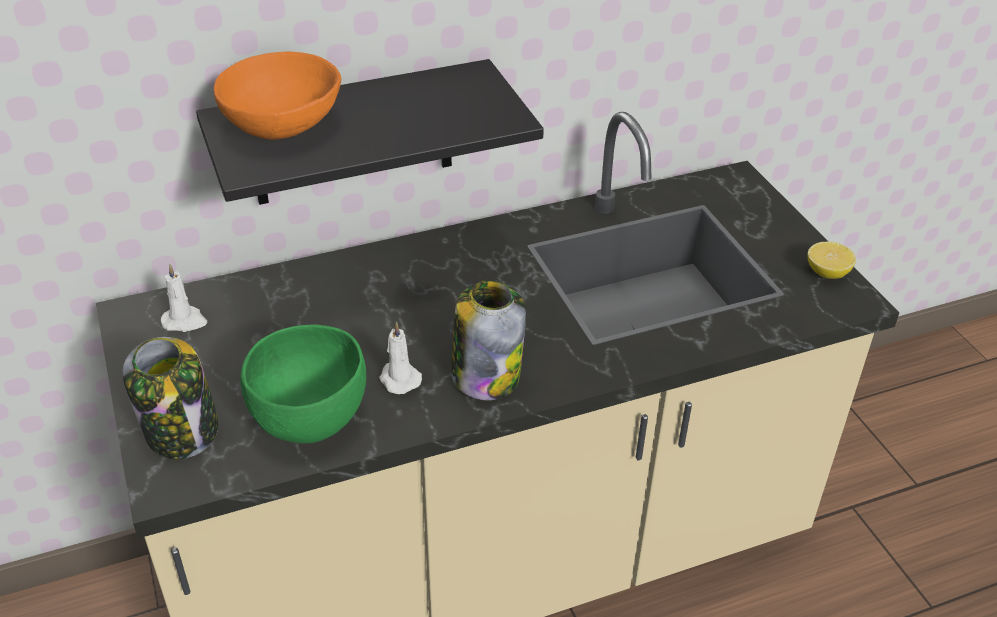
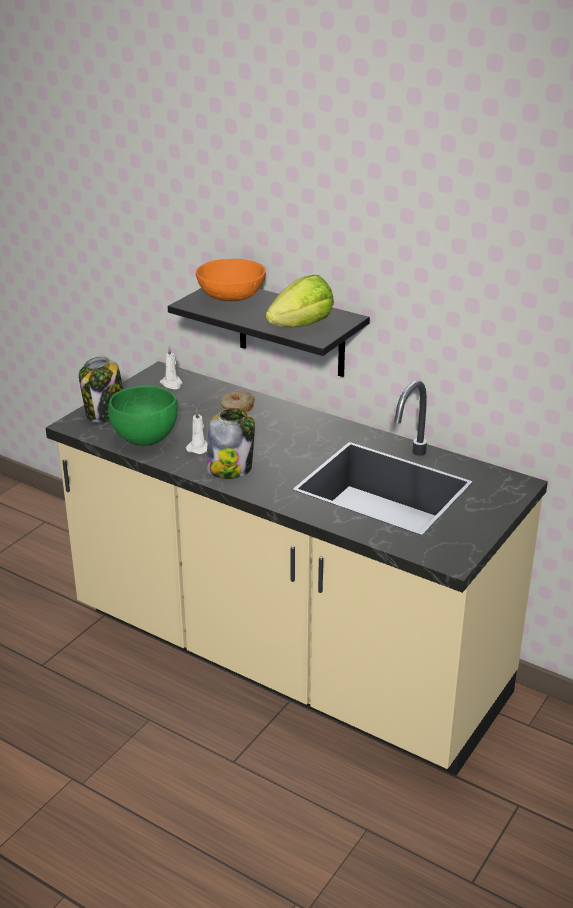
camera: 55 degrees right, 10 degrees down
(331, 292) = (237, 407): none -> donut
(453, 113) = (301, 325): none -> lettuce
(827, 273) = (466, 543): lemon -> none

